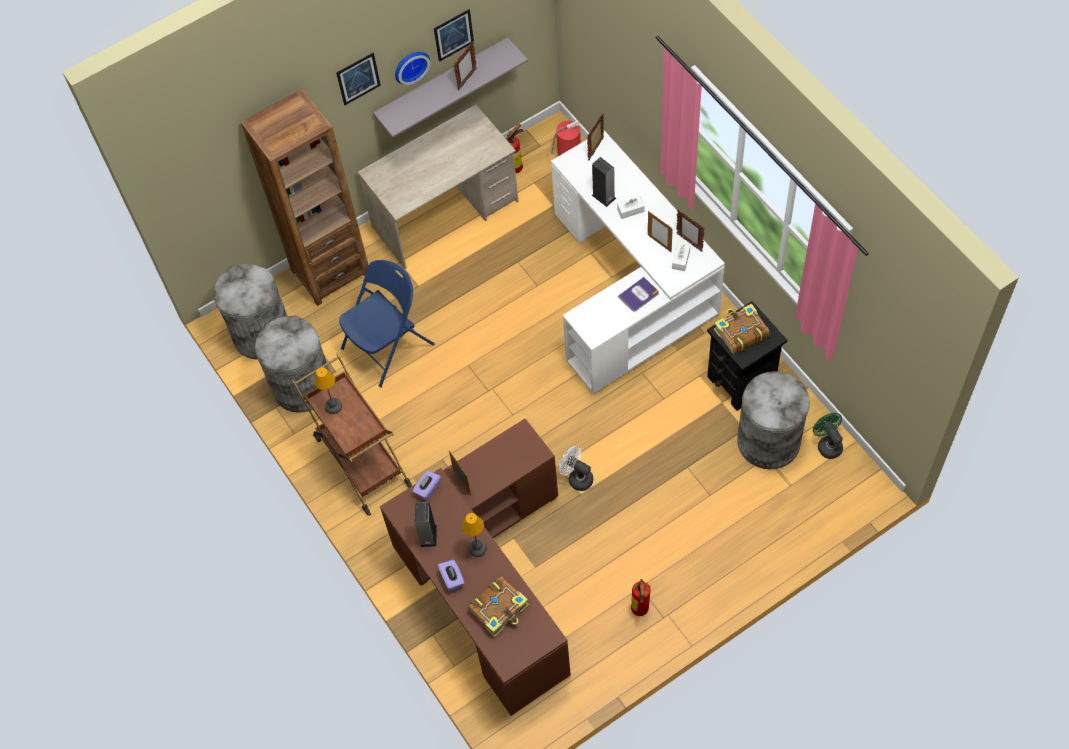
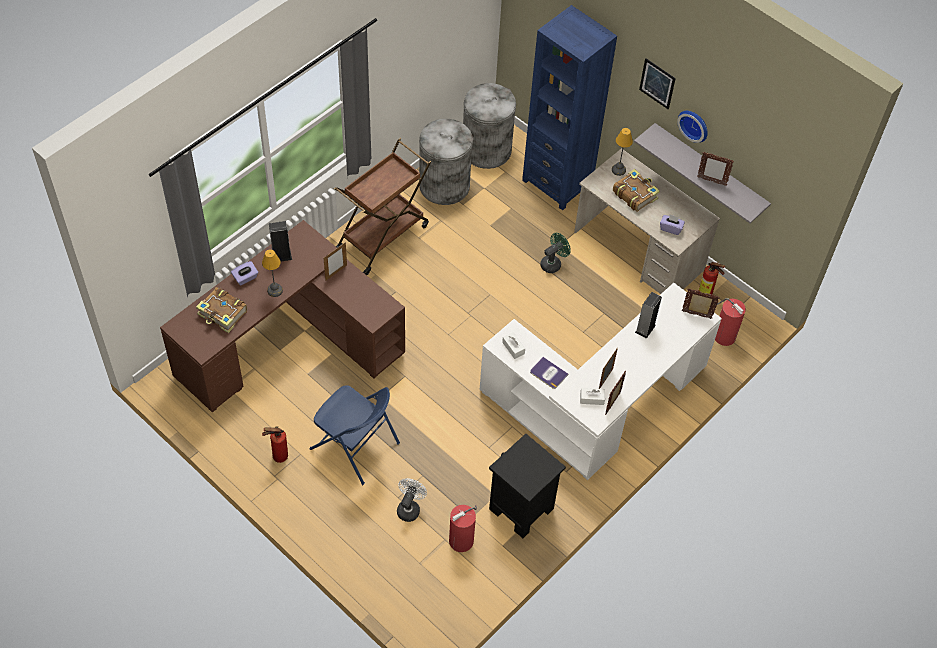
camera: 70 degrees right, 5 degrees down
(330, 272) = (557, 182): brown bookcase -> blue bookcase
(333, 406) = (389, 174): table lamp -> table lamp (618, 169)
(388, 346) = (494, 235): blue chair -> blue chair (354, 446)
(427, 489) = (323, 248): purple tissue box -> purple tissue box (671, 228)
(453, 35) = (734, 145): picture -> none
(577, 478) = (396, 391): white fan -> white fan (409, 508)
(630, 210) = (636, 351): white tissue box -> white tissue box (513, 348)
(740, 333) = (527, 460): book -> book (634, 194)
(769, 441) = (462, 540): grey trash can -> fire extinguisher
(827, 444) = (469, 591): green fan -> green fan (553, 263)

